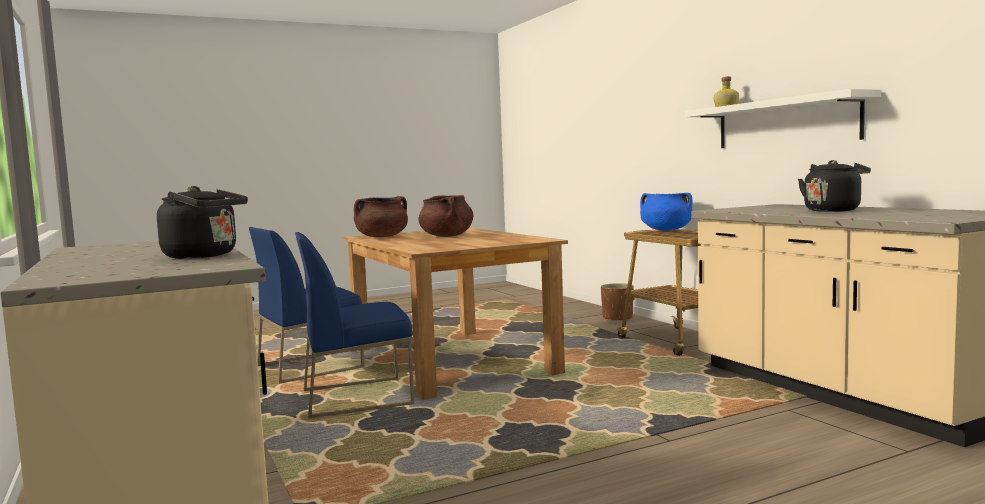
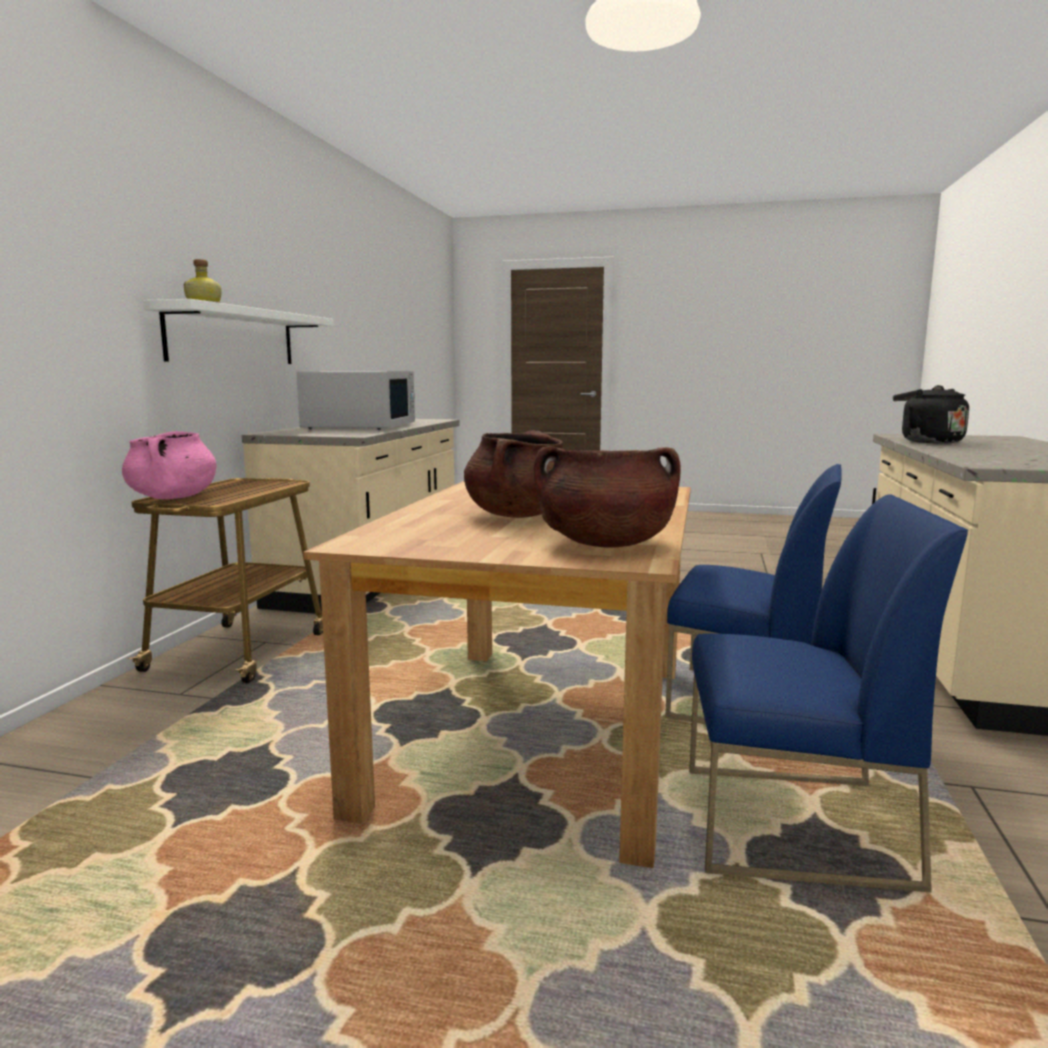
camera: 140 degrees left, 5 degrees up
(617, 318) = (67, 733): brown planter -> none
(666, 230) = (173, 498): blue cooking pot -> pink cooking pot
(833, 210) = (361, 426): black kettle -> white microwave

